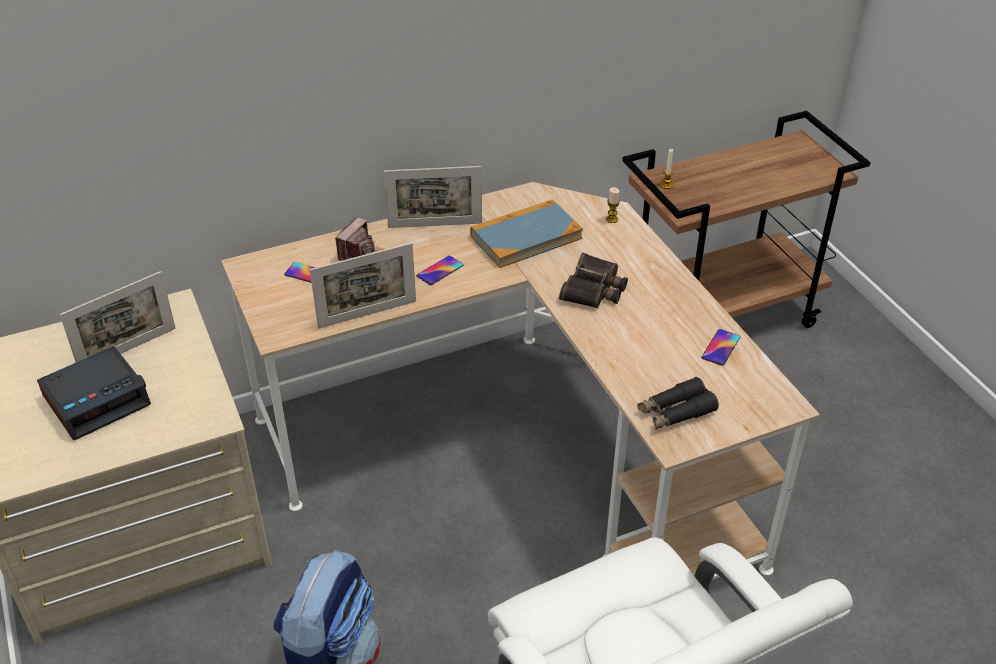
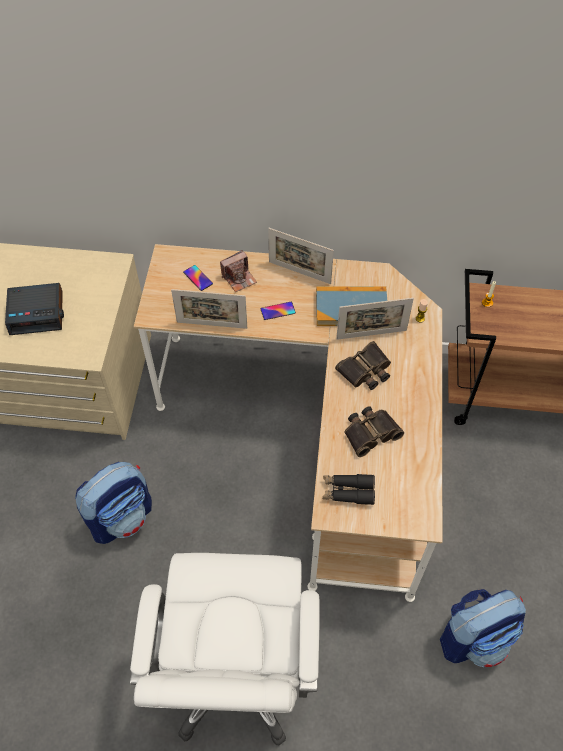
camera: 30 degrees right, 15 degrees up
(128, 349) = (73, 284): picture frame -> picture frame (371, 334)
(650, 344) = (370, 432): none -> binoculars
(721, 347) = (415, 457): phone -> none
(867, 575) = (474, 637): none -> backpack

